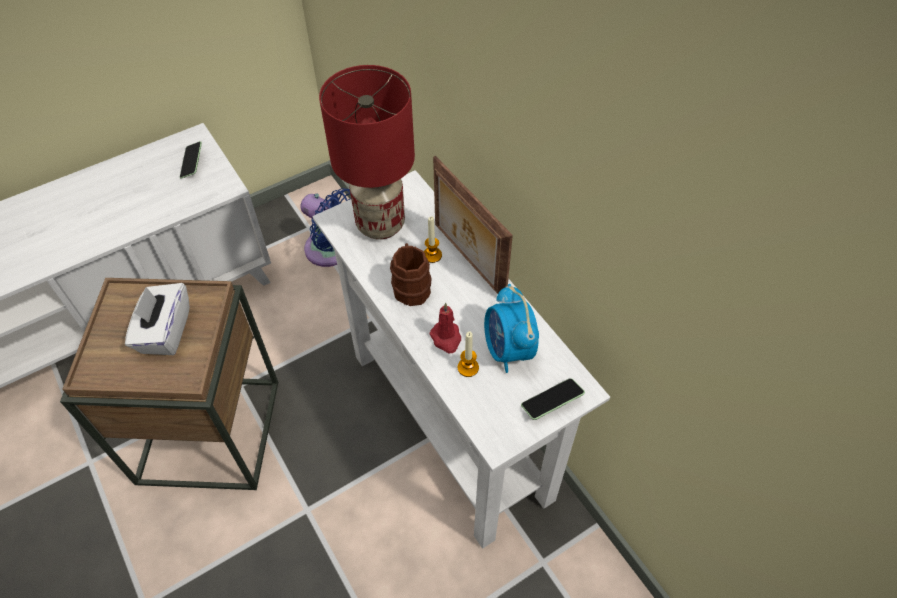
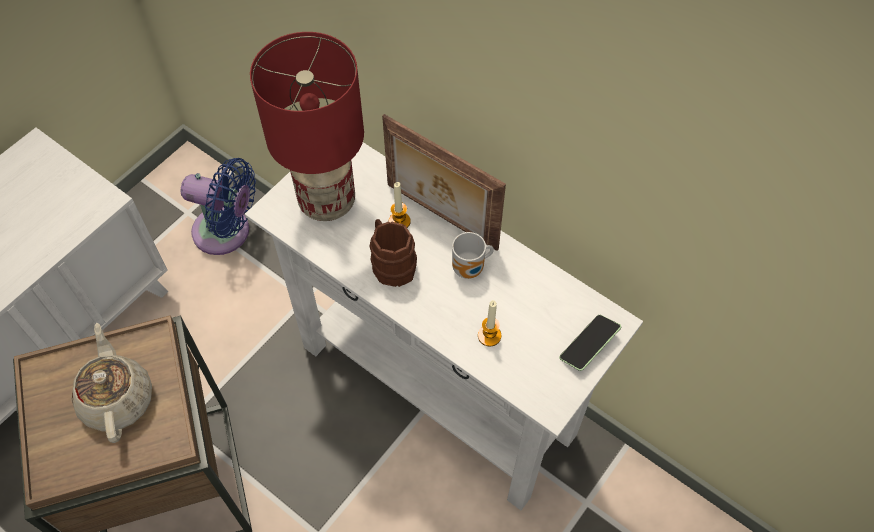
camera: 20 degrees left, 5 degrees up
(165, 332) = (118, 398): white tissue box -> beige teapot
(192, 164) = (47, 183): phone -> none
(446, 338) = (453, 311): red candle -> none
(475, 310) = (470, 269): none -> mug
(508, 350) = (522, 303): alarm clock -> none

